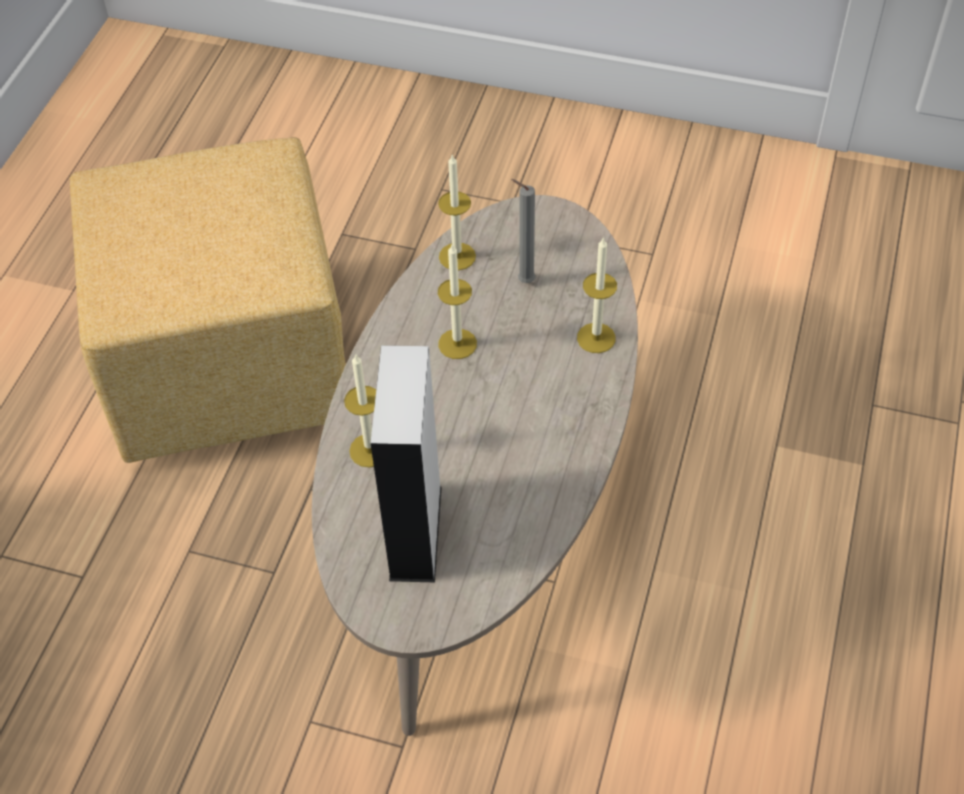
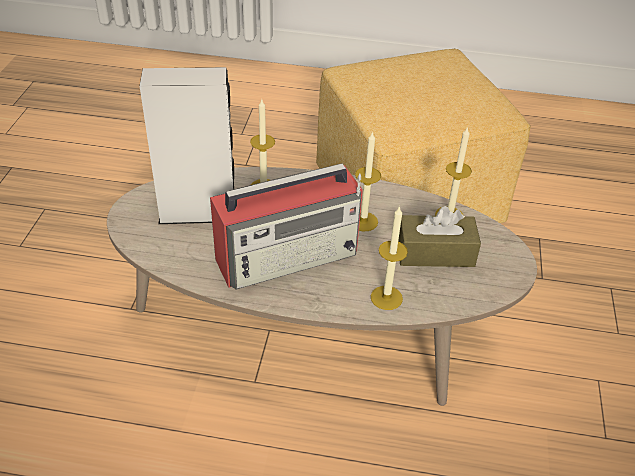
camera: 80 degrees right, 10 degrees down
(516, 428) = (289, 256): none -> radio
(523, 281) = (435, 253): grey candle -> brown tissue box

